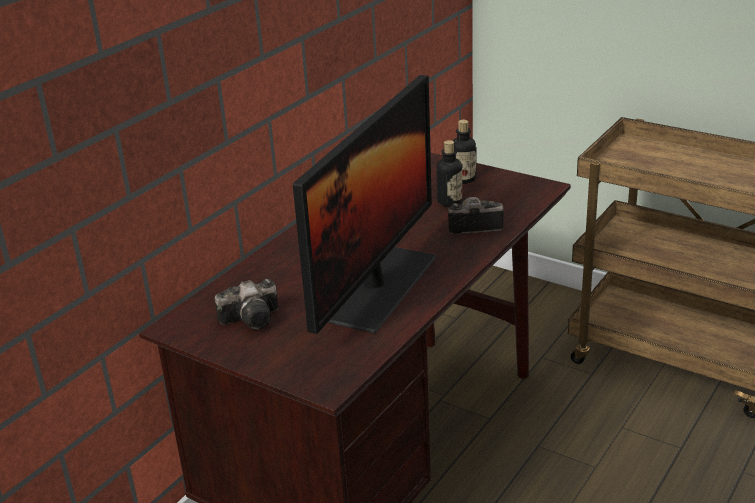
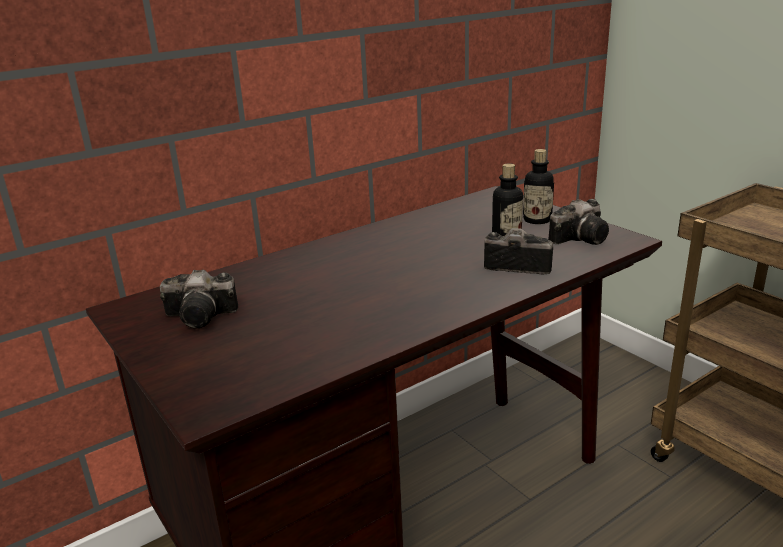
camera: 20 degrees right, 5 degrees down
(377, 287) = (359, 308): monitor -> none
(509, 191) = (582, 238): none -> camera

